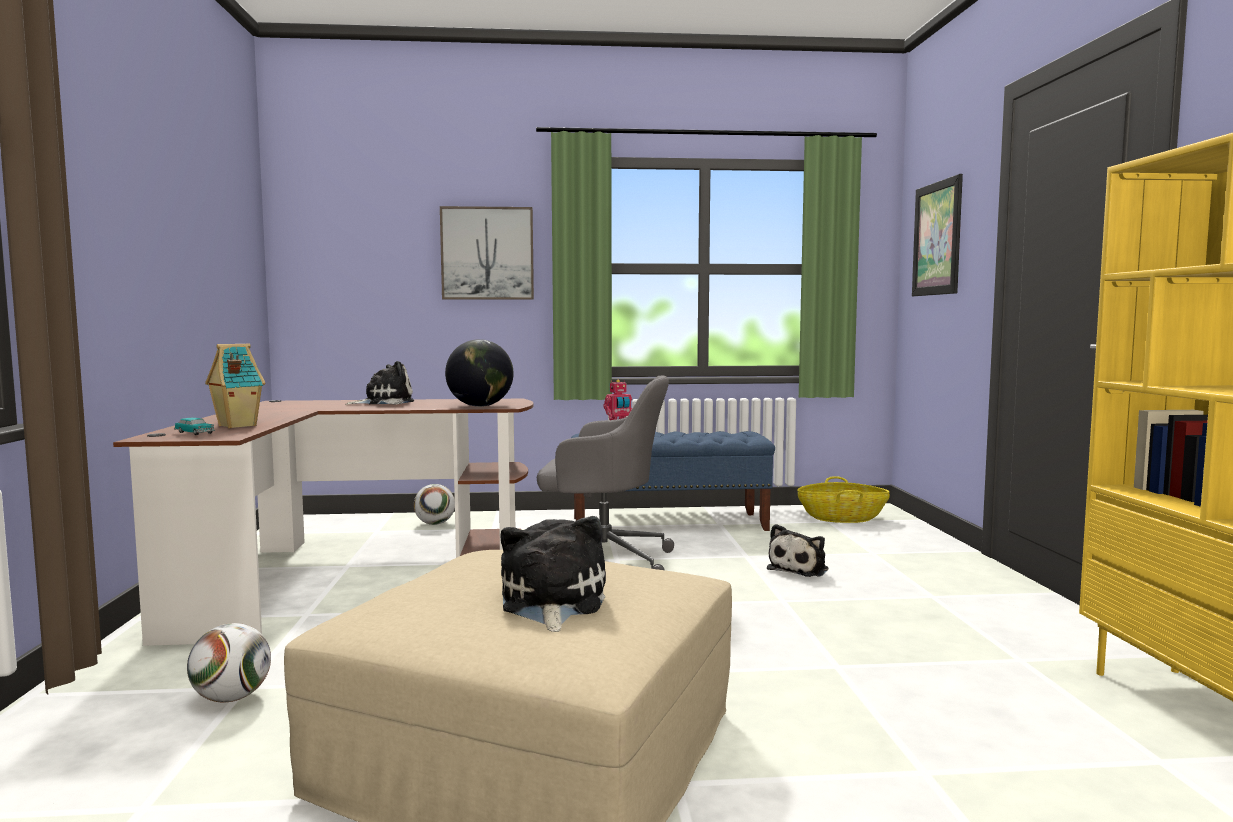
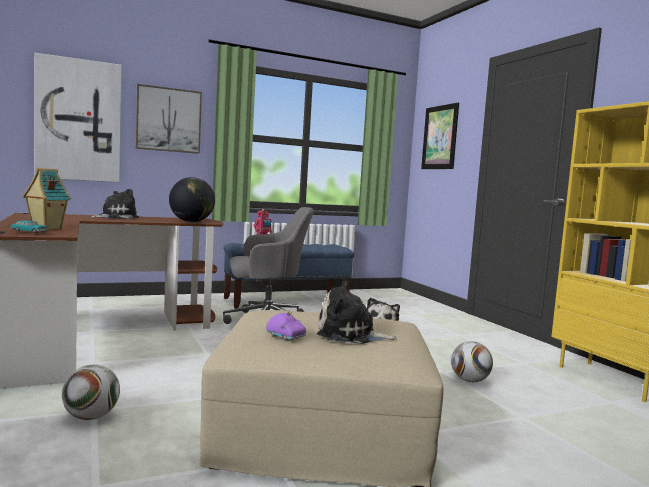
camera: 20 degrees left, 0 degrees up
(365, 266) = (78, 120): none -> picture
(435, 524) = (130, 303): football -> football (470, 381)
(440, 600) = (285, 336): none -> purple toy car
(551, 603) = (350, 335): plush toy -> plush toy turned 60 degrees counterclockwise
(842, 518) = (382, 296): basket -> none

